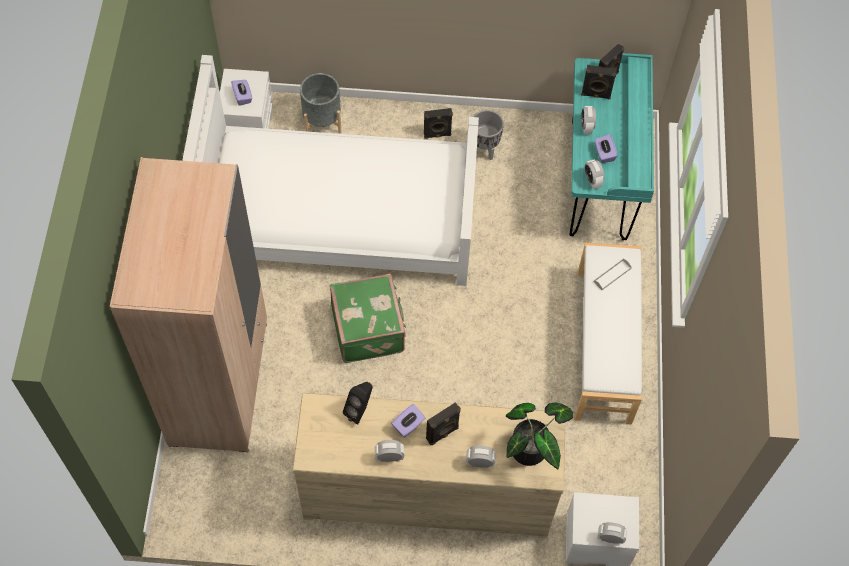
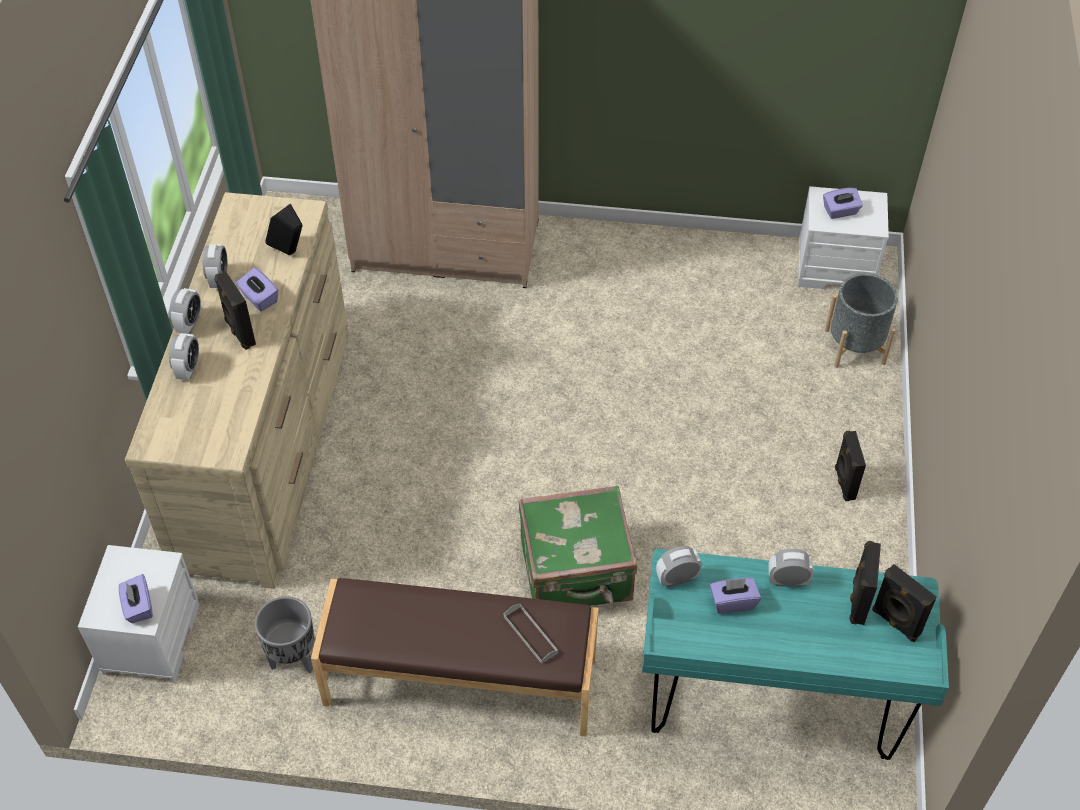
camera: 95 degrees right, 10 degrees down
(339, 216) = (691, 363): white bed -> none
(369, 328) = (511, 391): green suitcase -> green suitcase (577, 572)
(484, 149) = (823, 544): grey planter -> grey planter (293, 659)
(533, 449) = (194, 429): potted plant -> none
(604, 346) = (460, 682): white bench -> brown bench
(610, 538) = (102, 591): alarm clock -> alarm clock (189, 323)
(619, 511) = (138, 607): none -> purple tissue box

